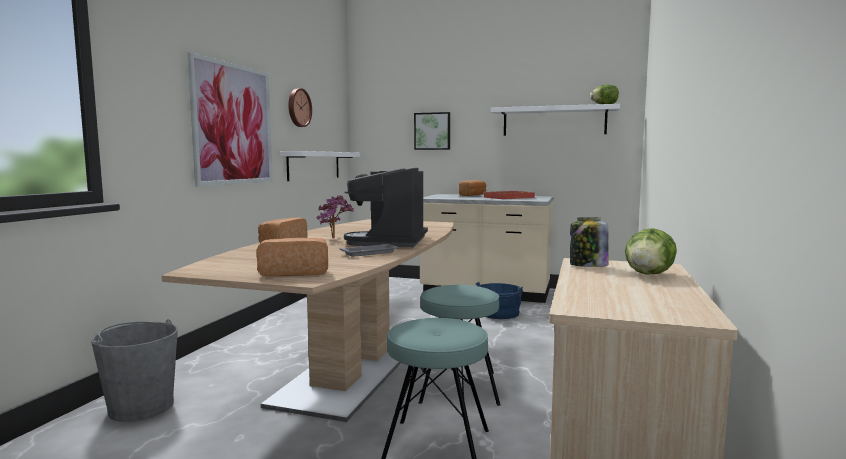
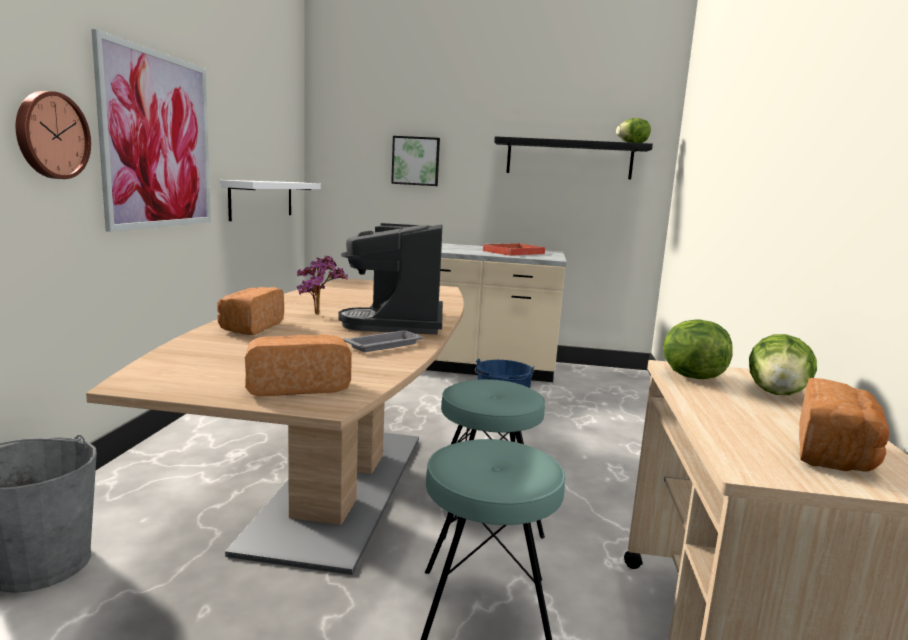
camera: 10 degrees left, 5 degrees up
(298, 108) = (243, 120): wall clock -> wall clock (51, 135)
(473, 195) = (467, 247): bread -> bread (835, 453)
(554, 121) = (569, 159): white shelf -> black shelf
(587, 266) = (690, 376): jar -> lettuce

